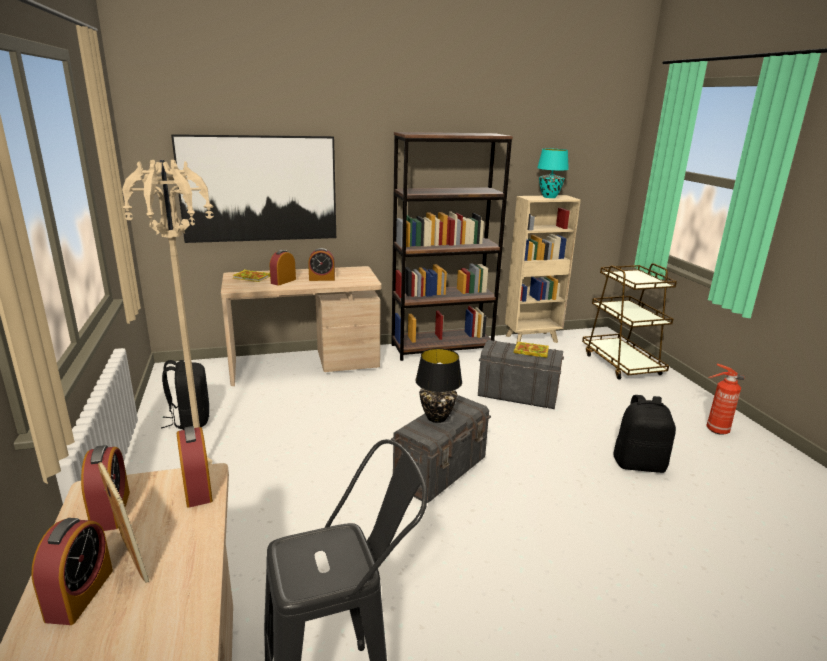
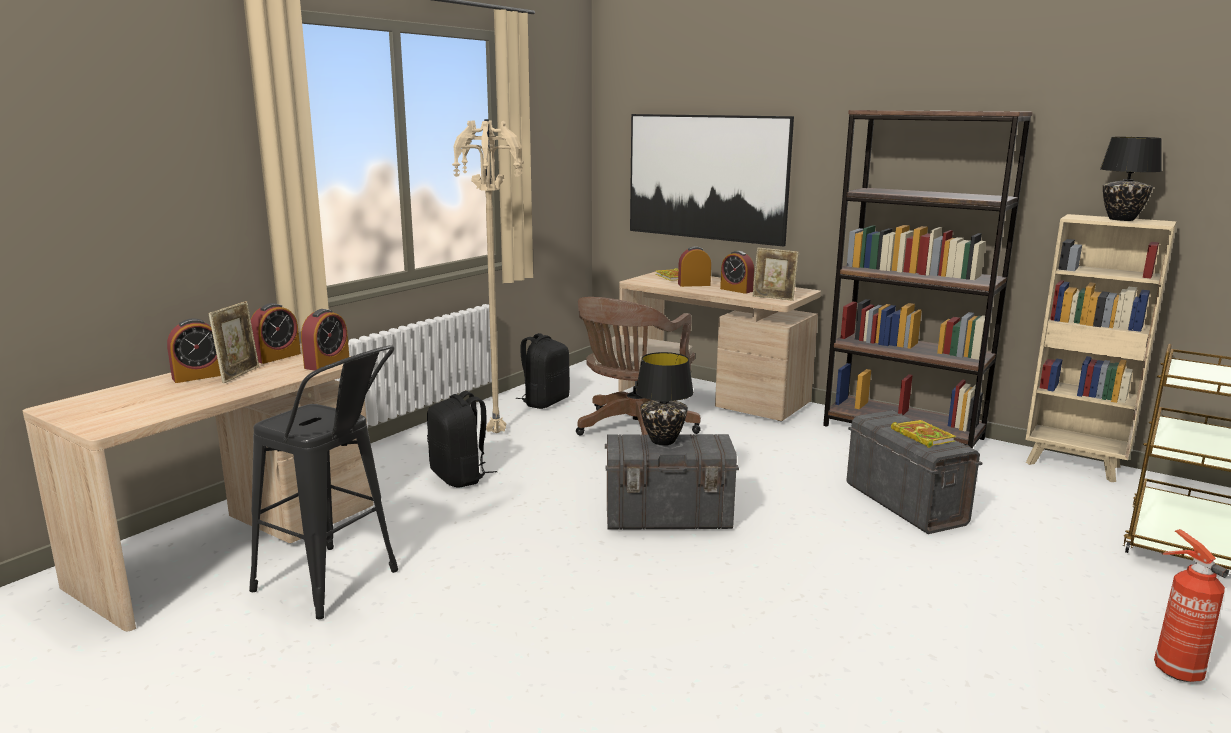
camera: 50 degrees right, 5 degrees down
(301, 414) = (633, 429): none -> brown office chair
(360, 280) = (773, 298): none -> picture frame
(549, 197) = (1122, 219): turquoise table lamp -> black table lamp
(639, 464) = (926, 627): black backpack -> black backpack (460, 477)

